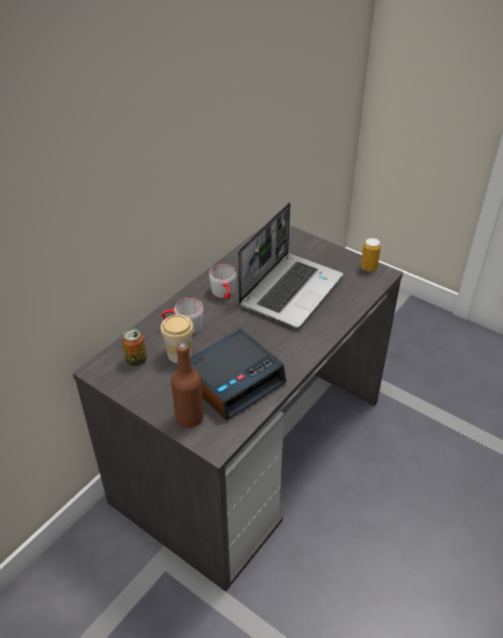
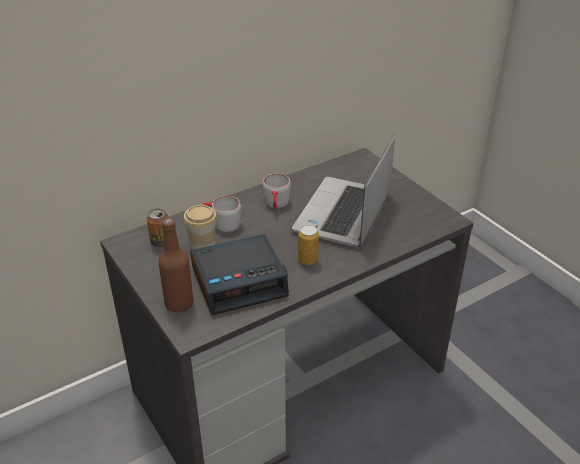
camera: 20 degrees right, 5 degrees down
(290, 290) = (343, 214): laptop -> laptop turned 150 degrees clockwise
(368, 267) = (438, 211): can -> can (308, 260)

